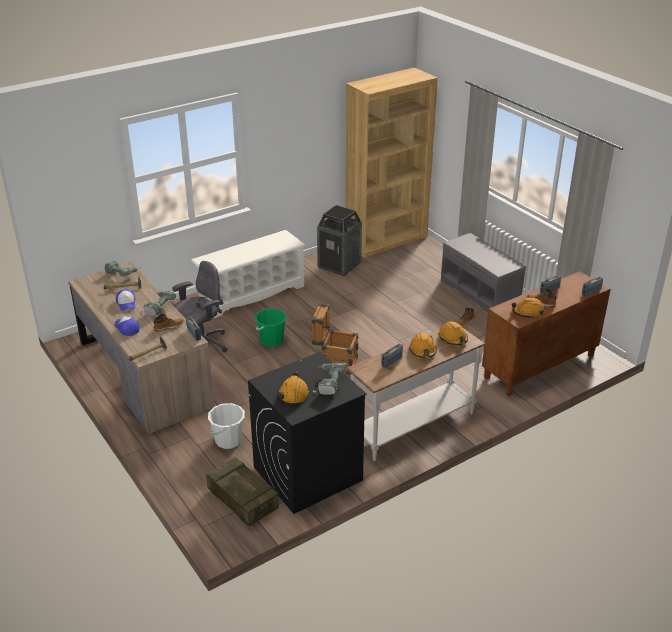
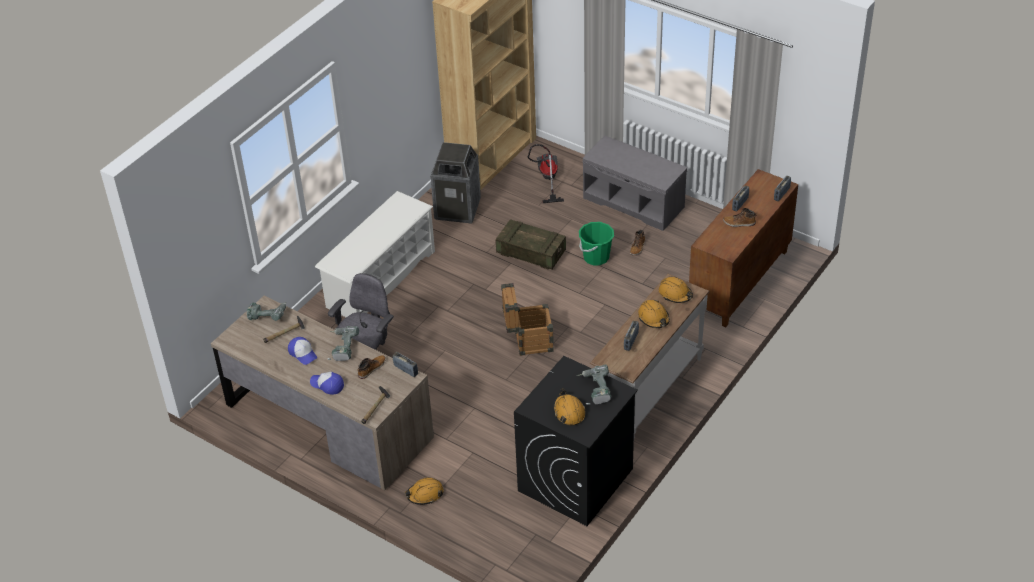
camera: 20 degrees left, 10 degrees up
(228, 440) = (472, 470): white bucket -> none
(243, 500) = (529, 529): crate -> crate (531, 253)
(271, 340) = (442, 335): green bucket -> green bucket (596, 257)
(419, 262) = (546, 179): none -> vacuum cleaner
(528, 312) = (732, 239): orange hard hat -> orange hard hat (425, 494)

